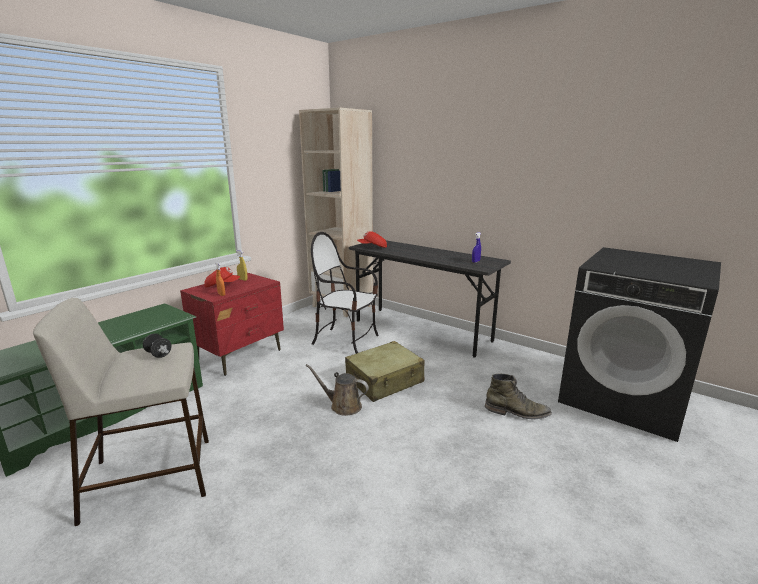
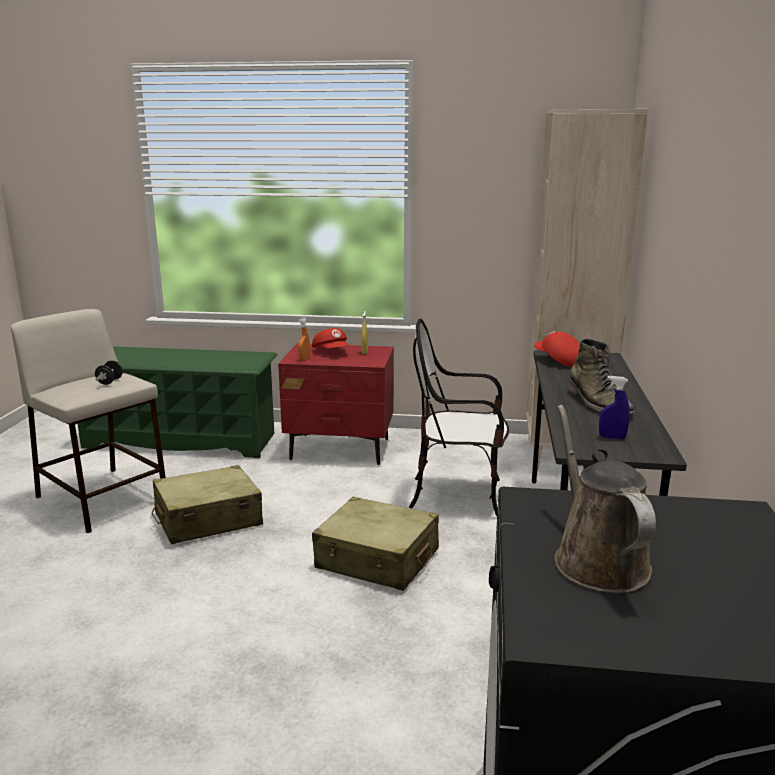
camera: 60 degrees right, 0 degrees up
(265, 428) = (207, 519): none -> beige suitcase
(343, 406) = (287, 549): brown watering can -> brown watering can (596, 559)
(346, 341) = (458, 495): chair -> chair turned 75 degrees counterclockwise
(517, 412) = (399, 714): green boot -> green boot (598, 403)

